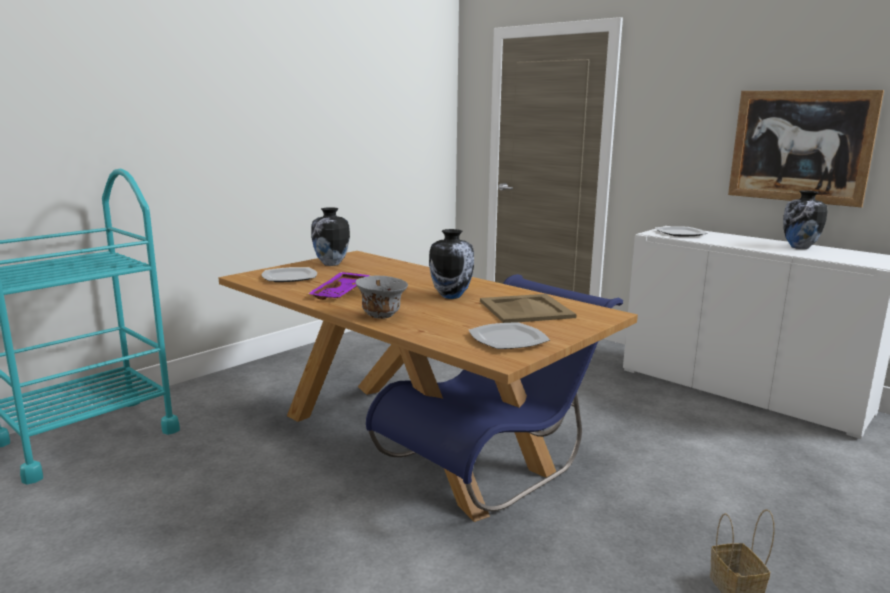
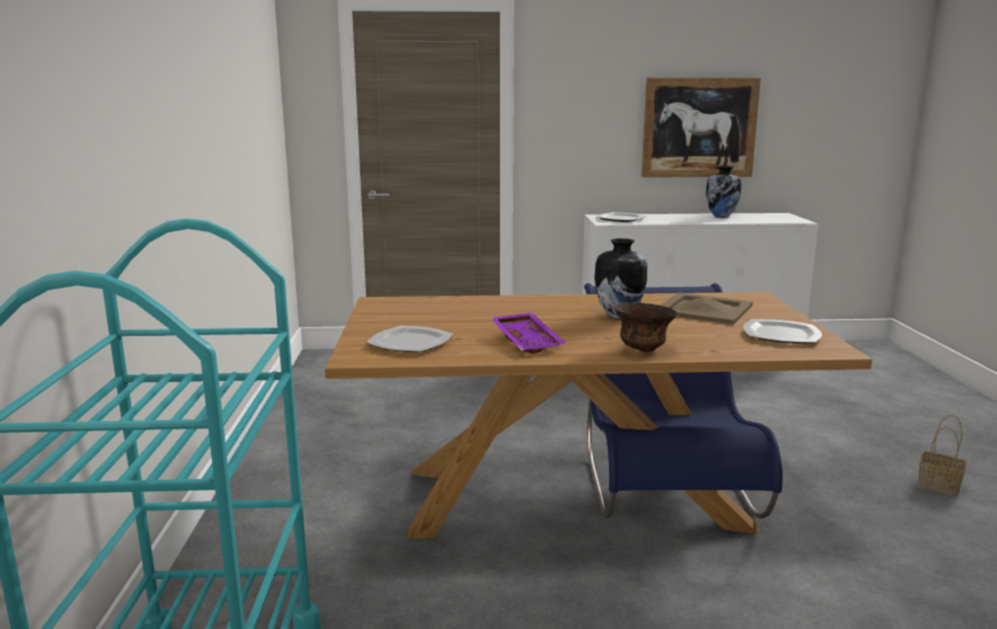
camera: 45 degrees left, 0 degrees up
(331, 264) = (395, 317): vase -> none
(382, 316) = (642, 349): grey bowl -> brown bowl

